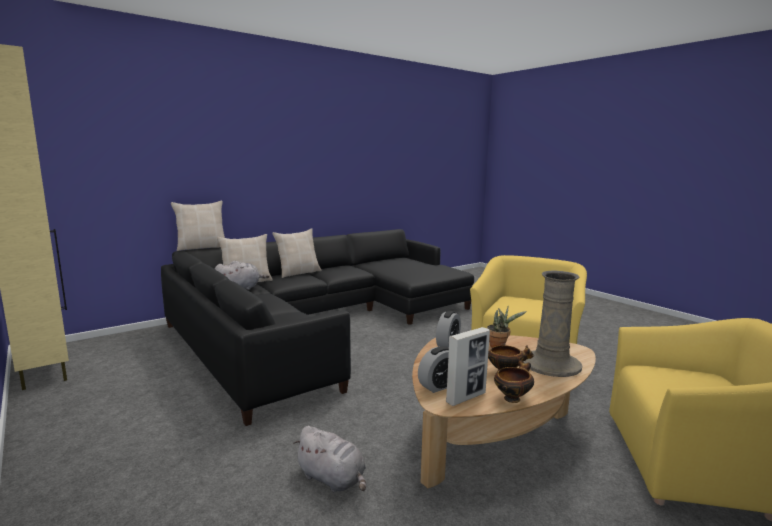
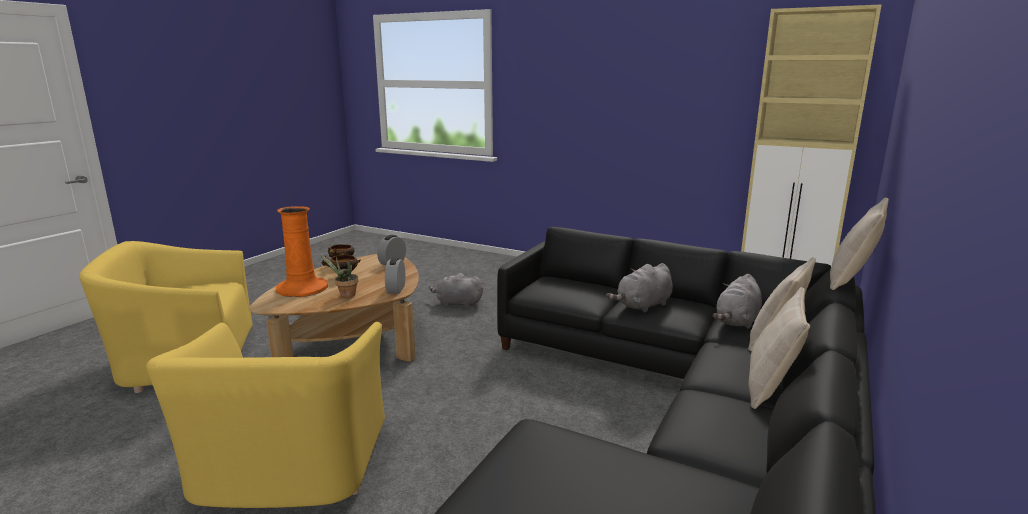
camera: 155 degrees right, 5 degrees up
(267, 304) = (642, 306): none -> grey plush toy
(466, 397) = (373, 260): picture frame -> none
(551, 364) = (302, 288): beige vase -> orange vase

